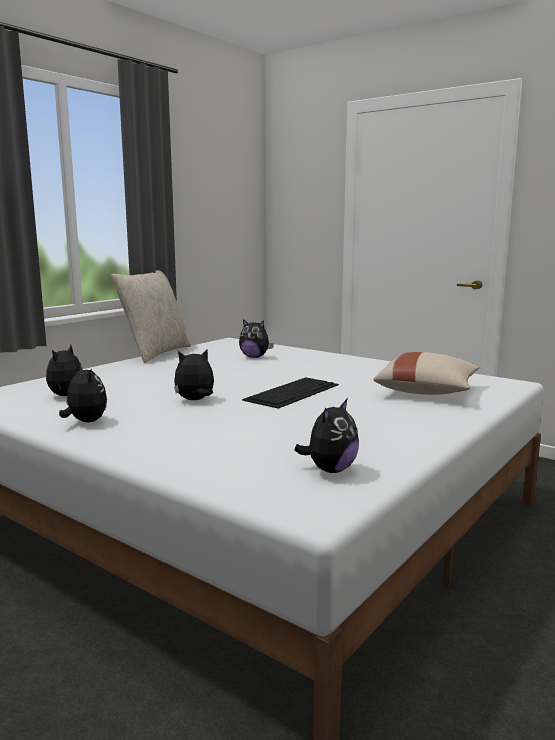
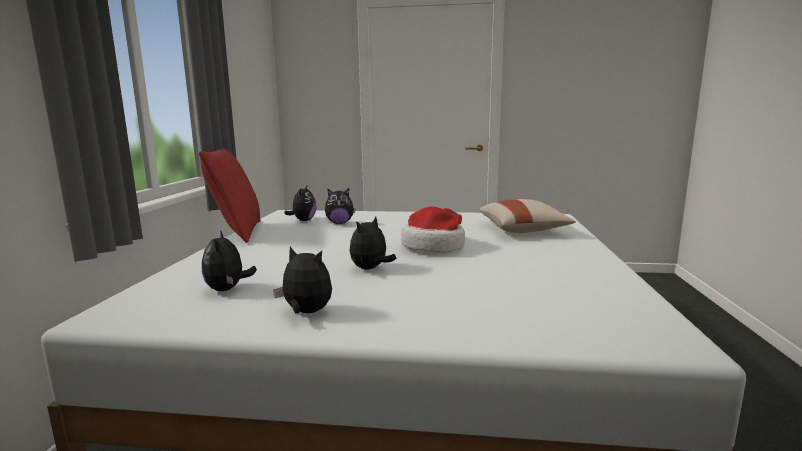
camera: 30 degrees left, 0 degrees up
(155, 353) = (237, 232): beige pillow -> red pillow
(292, 392) = (434, 246): keyboard -> hat
(330, 470) = (604, 304): plush toy -> plush toy (303, 220)

